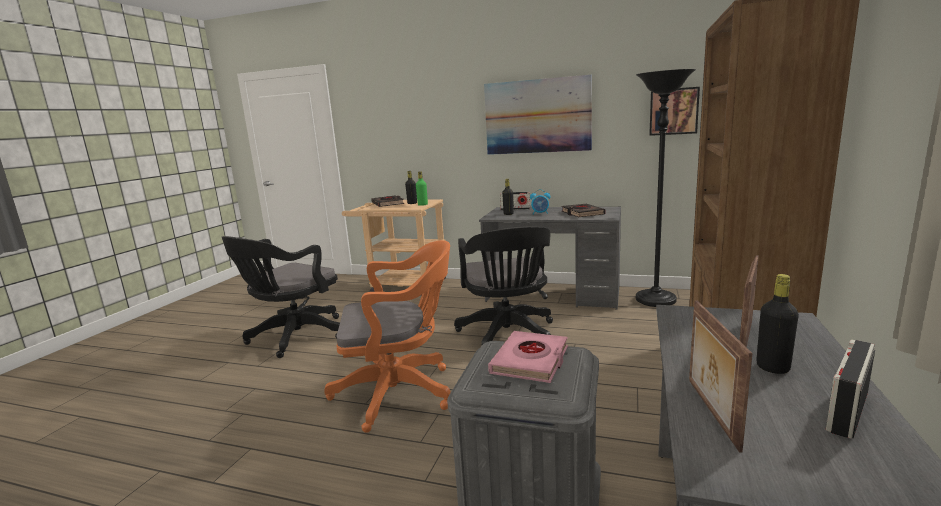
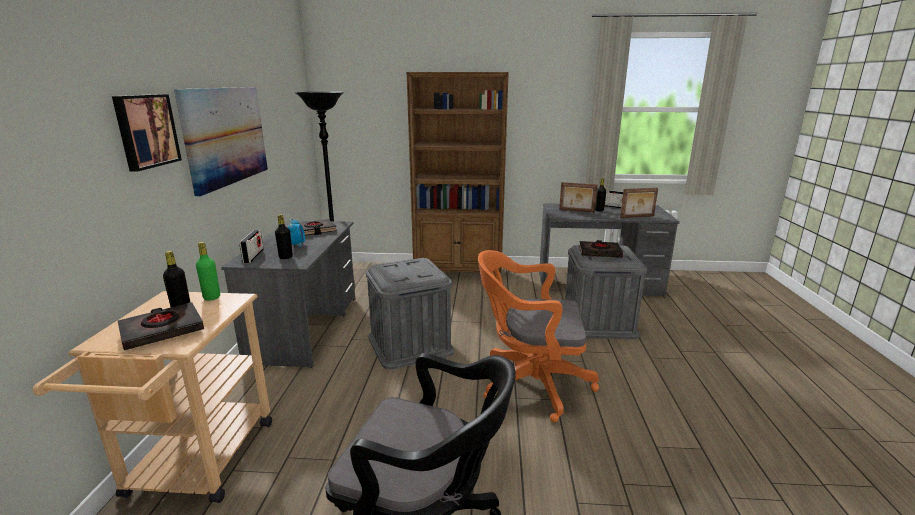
camera: 105 degrees left, 5 degrees up
(401, 392) = (530, 384): orange office chair -> orange office chair turned 60 degrees counterclockwise
(508, 336) = (410, 344): black office chair -> grey storage box
(530, 361) = (599, 252): pink book -> black book
(673, 111) = (291, 125): picture -> picture (145, 131)

